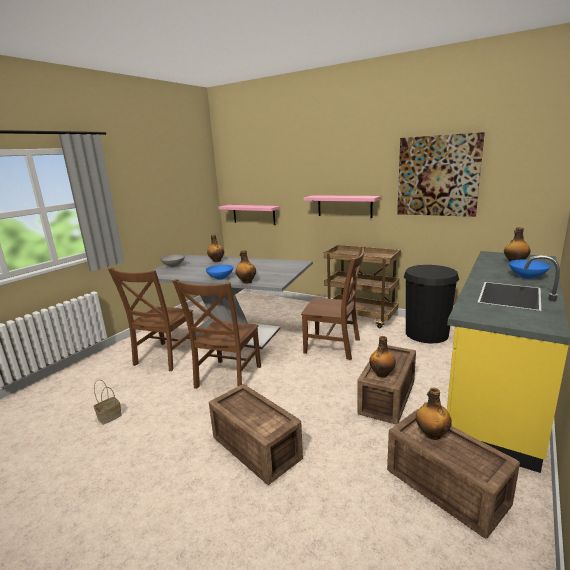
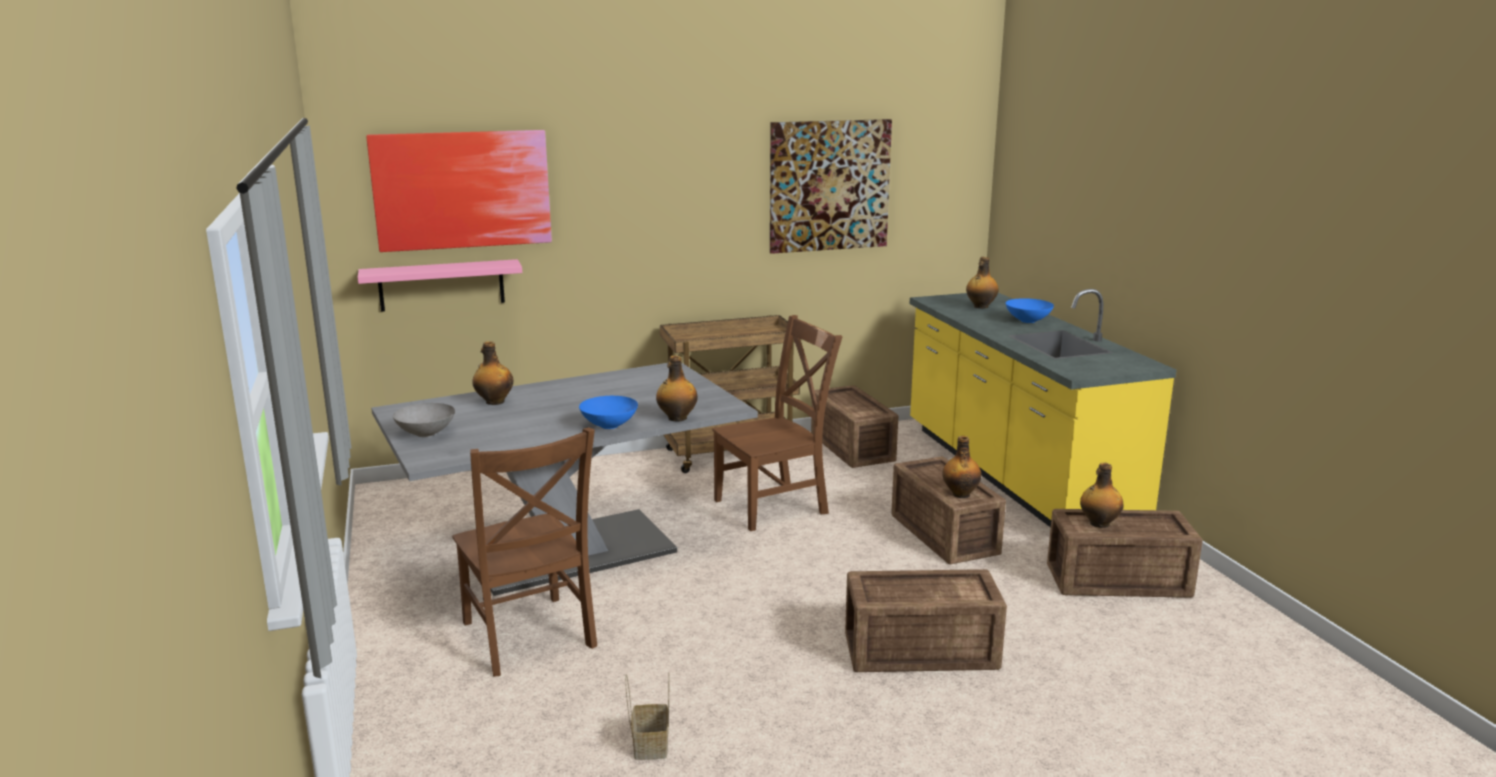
camera: 50 degrees left, 0 degrees up
(227, 378) = (715, 609): brown chair -> none
(260, 173) = (462, 190): none -> picture
(344, 206) = (669, 247): pink shelf -> none
(426, 333) = (853, 446): black trash can -> crate

